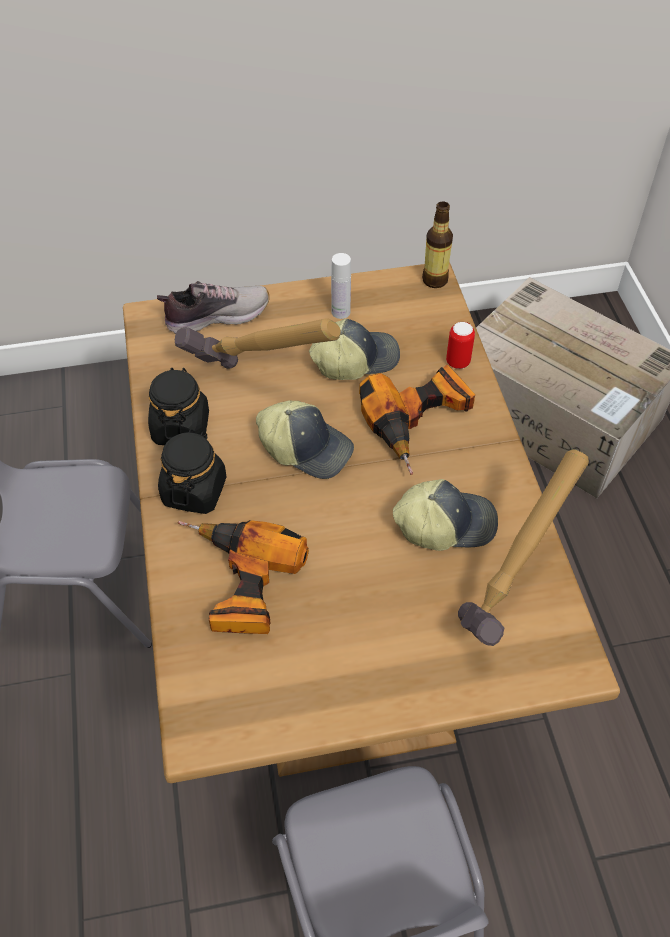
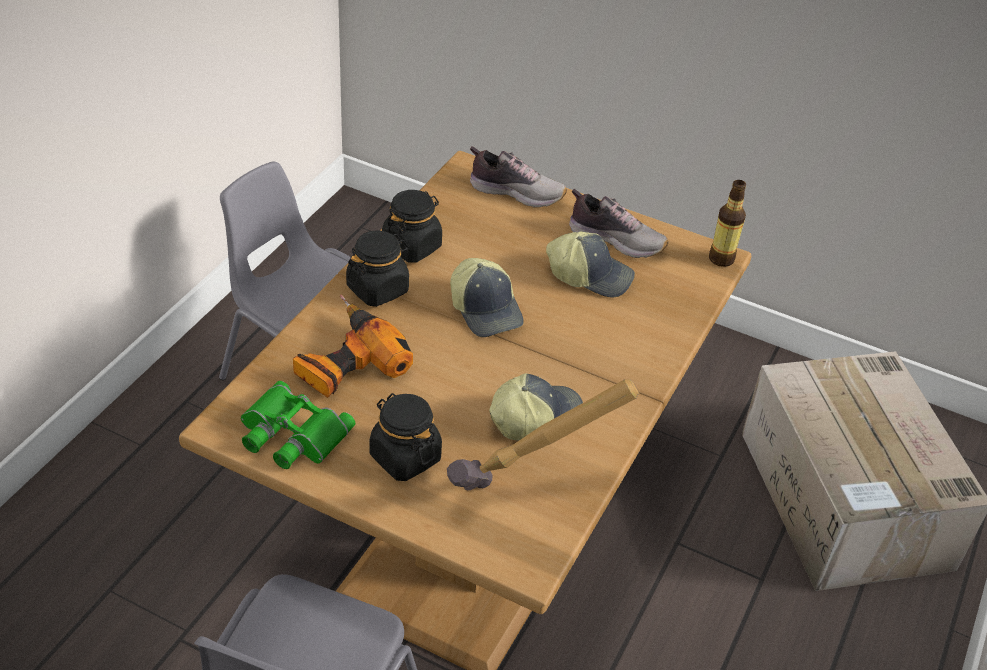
camera: 35 degrees right, 10 degrees down
(259, 392) = (492, 256): hammer -> none
(268, 695) = (290, 435): none -> green binoculars
(340, 312) = (616, 239): white bottle -> shoe
(385, 641) = (404, 457): none -> black jar
(420, 422) = (593, 343): power drill -> none
(445, 523) = (534, 417): cap -> cap turned 60 degrees counterclockwise
(458, 362) = (673, 323): can -> none

